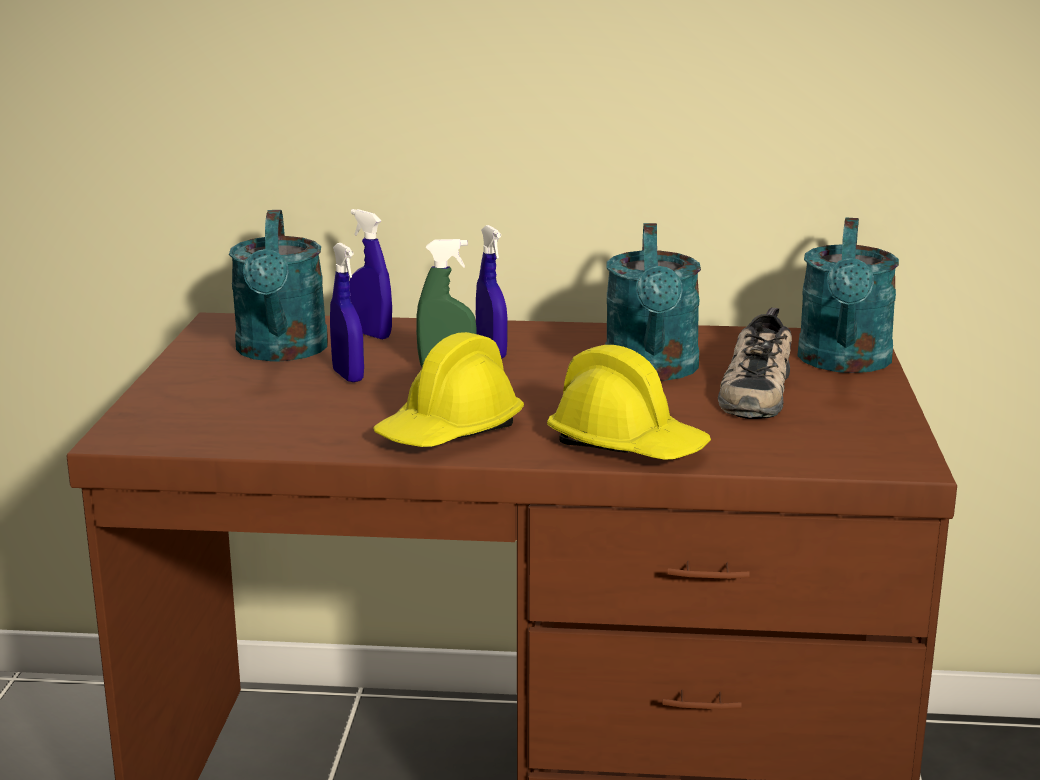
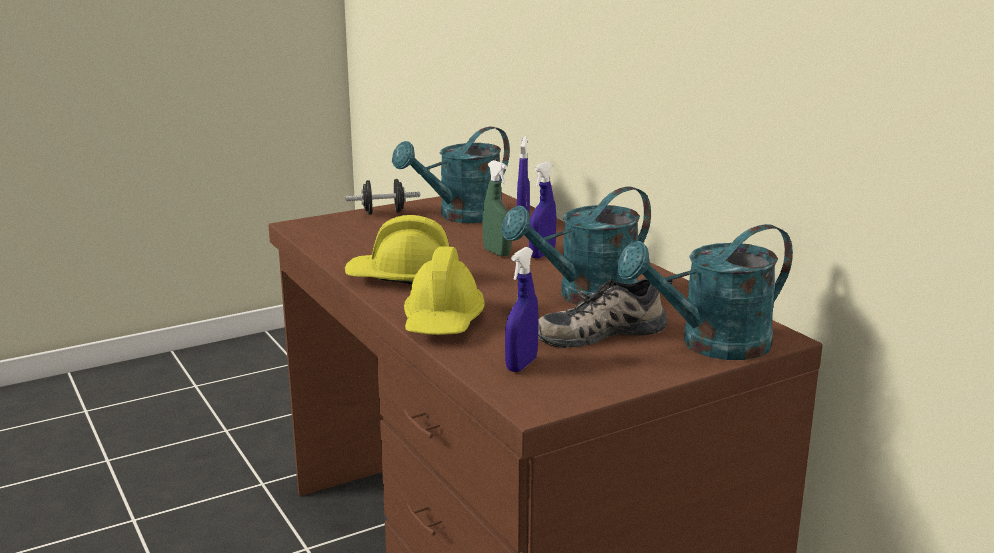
camera: 55 degrees right, 0 degrees up
(176, 383) = (383, 213): none -> black dumbbell
(348, 376) = (449, 237): blue spray bottle -> blue spray bottle (521, 365)

